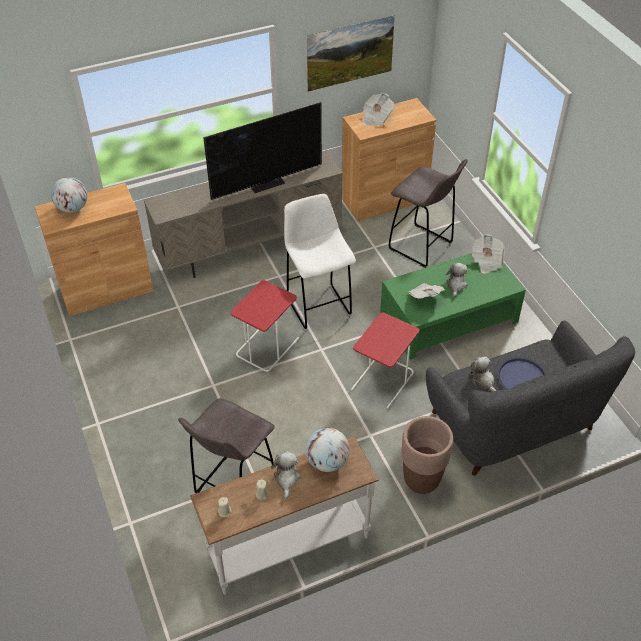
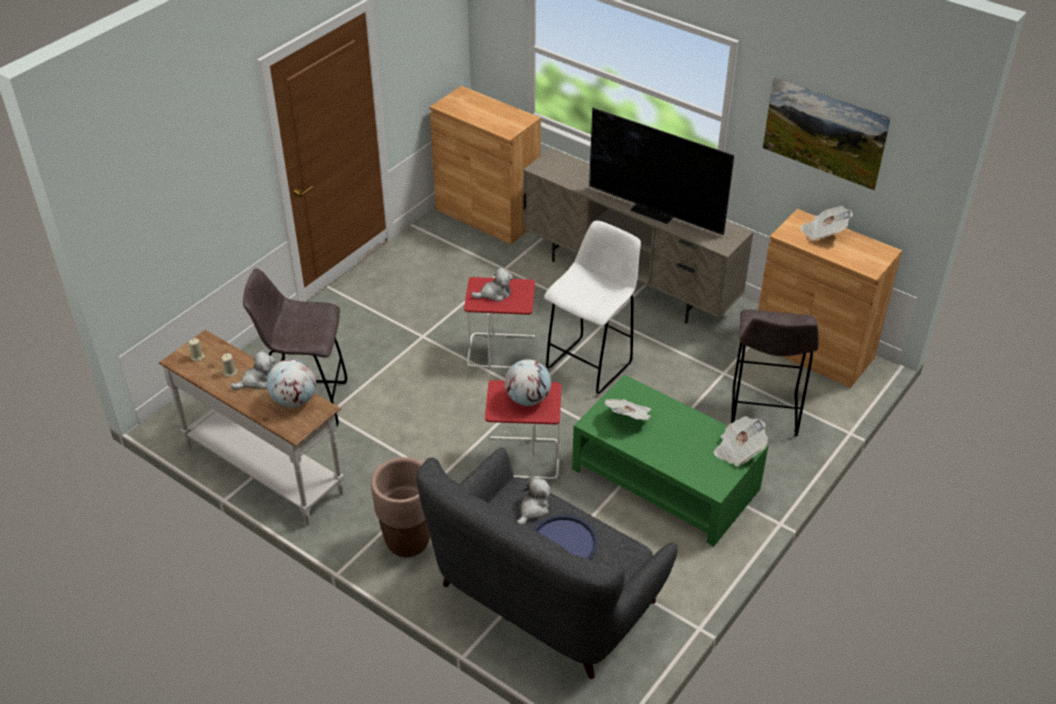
camera: 60 degrees right, 5 degrees down
(72, 208) = (477, 105): globe -> globe (527, 399)
(456, 285) = (672, 437): plush toy -> plush toy (495, 294)

